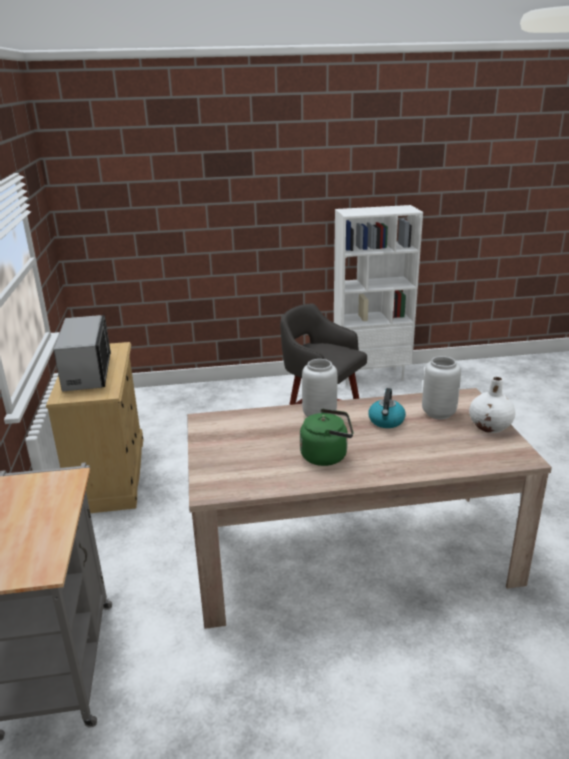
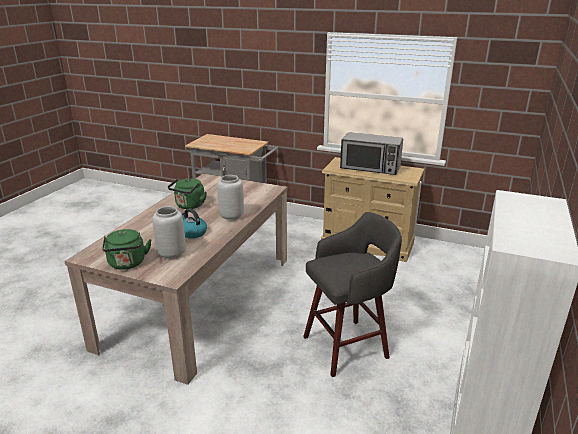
camera: 120 degrees right, 0 degrees up
(490, 426) = (127, 264): white vase -> green kettle

